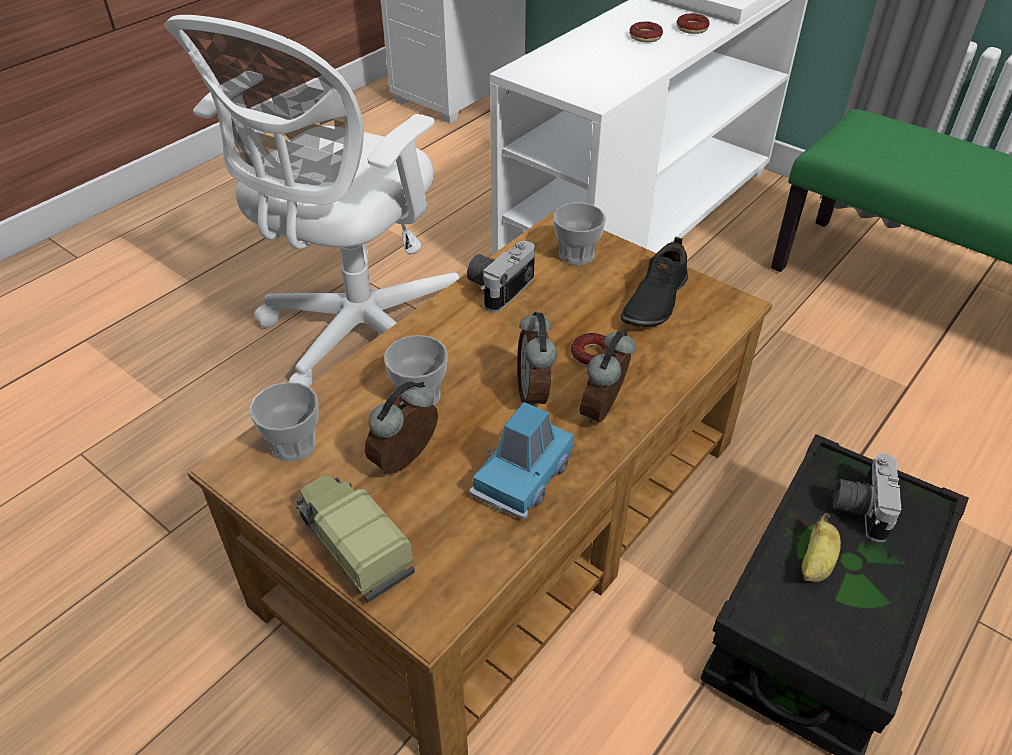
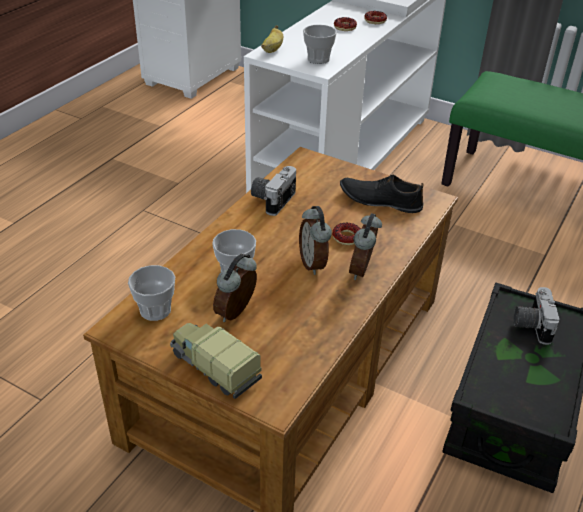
camera: 10 degrees left, 5 degrees down
(357, 335) = (153, 251): white office chair -> none
(523, 476) = (318, 315): blue toy car -> none
(576, 255) = (321, 175): cup -> cup (318, 59)
(654, 300) = (380, 200): black shoe -> black shoe turned 90 degrees clockwise
(816, 563) = (509, 361): banana -> banana (272, 50)

